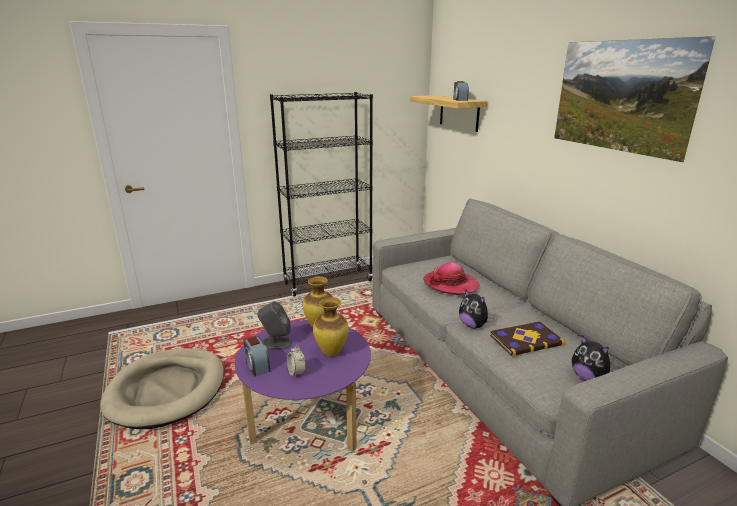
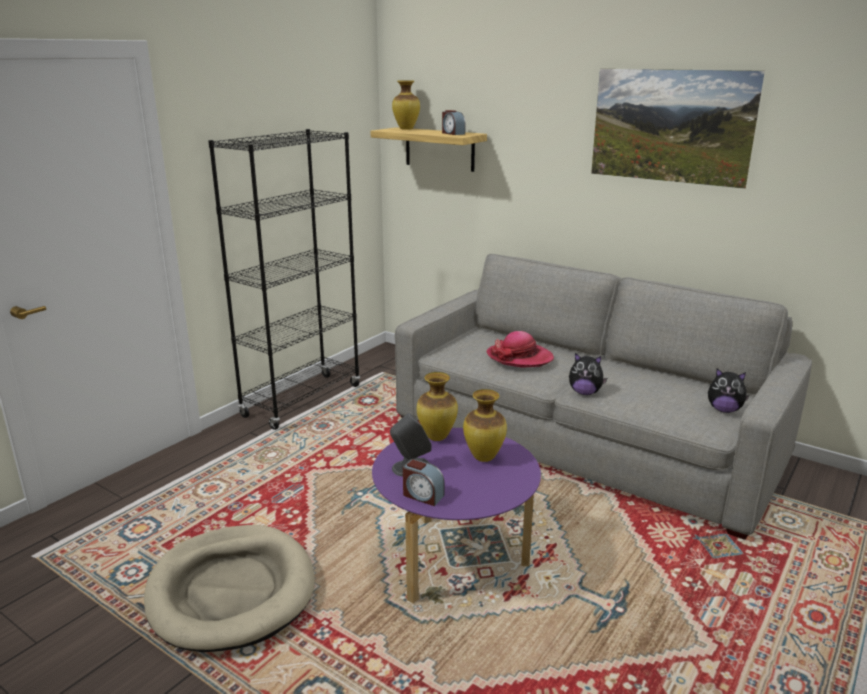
camera: 30 degrees left, 0 degrees up
(296, 373) = (474, 487): alarm clock -> none
(438, 96) = (407, 129): none -> vase
(525, 340) = (647, 392): book -> none

